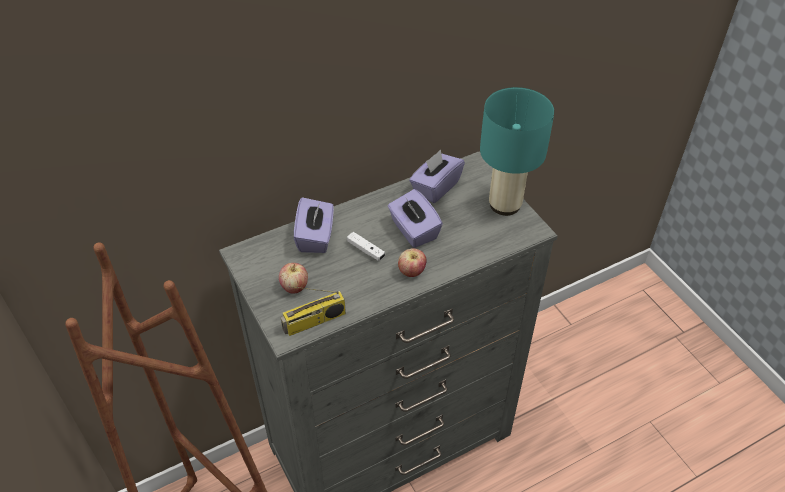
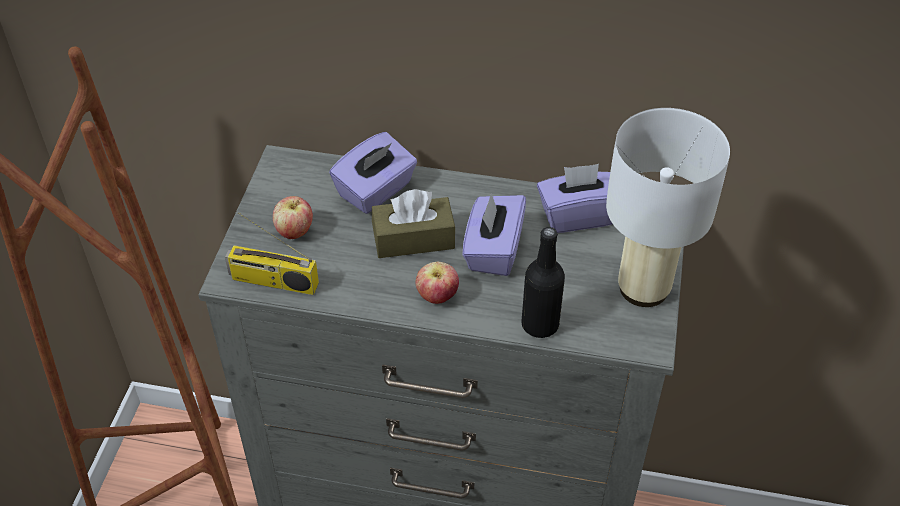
camera: 40 degrees right, 0 degrees up
(366, 250) = (413, 239): white game controller -> brown tissue box
(477, 253) = (540, 324): none -> black bottle
(506, 204) = (645, 289): turquoise table lamp -> white table lamp

